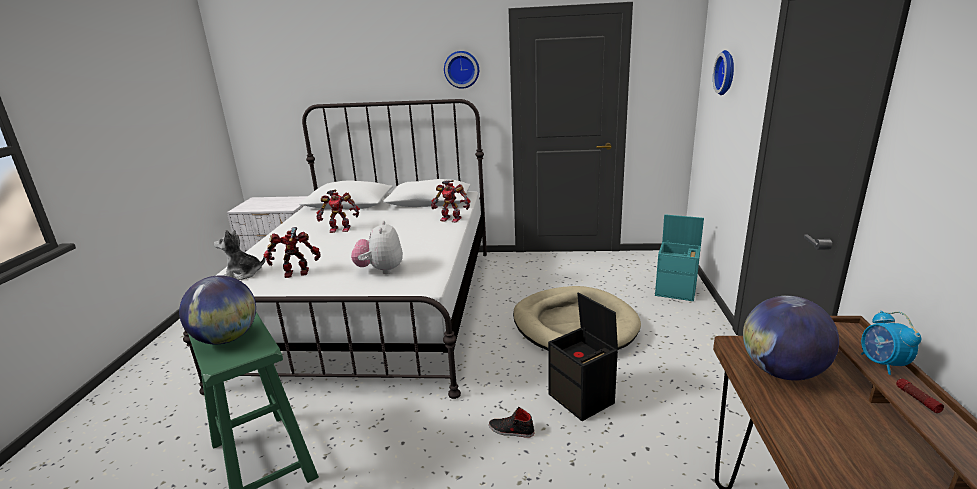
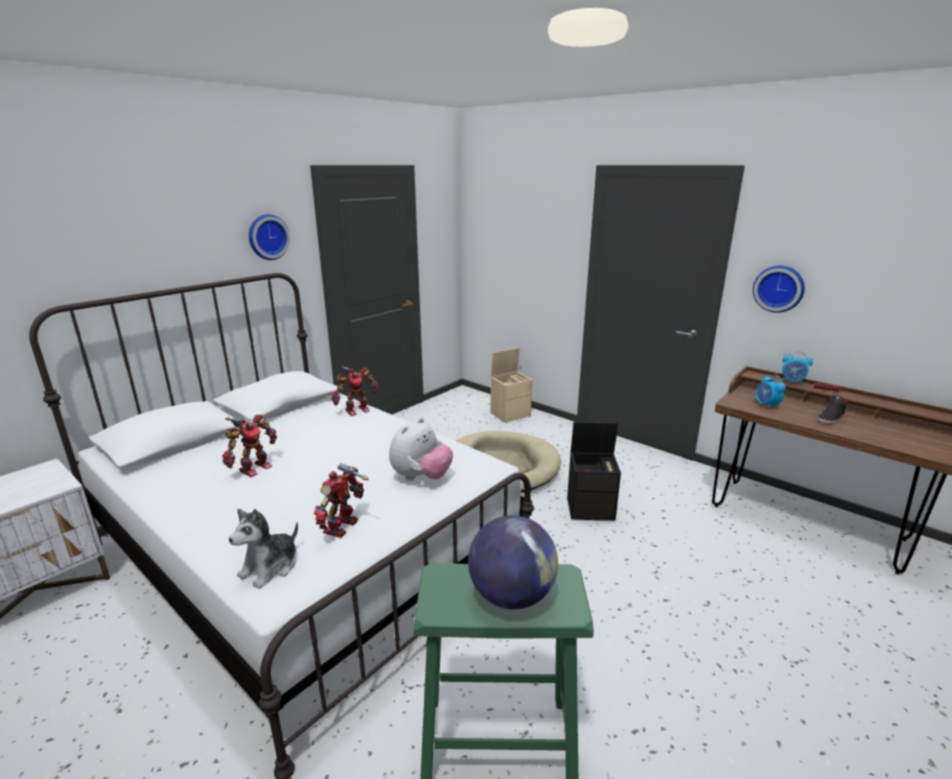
camera: 55 degrees left, 0 degrees up
(380, 270) = (421, 477): plush toy -> plush toy turned 90 degrees counterclockwise
(511, 430) = (597, 555): black shoe -> black shoe (831, 418)
(676, 291) = (510, 414): turquoise storage box -> beige storage box
(727, 72) = (516, 228): wall clock -> wall clock (779, 288)
(782, 372) = (766, 405): globe -> alarm clock

